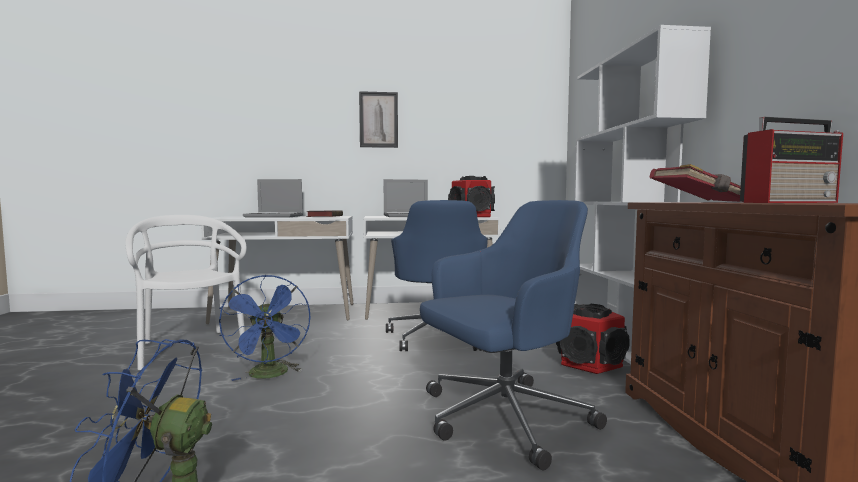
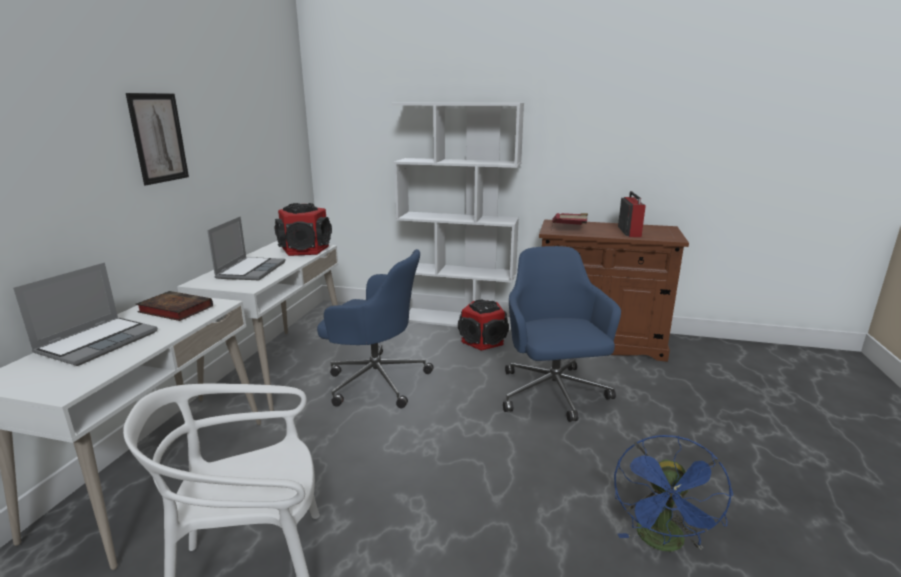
camera: 70 degrees left, 15 degrees up
(270, 375) = (416, 495): blue fan -> none

